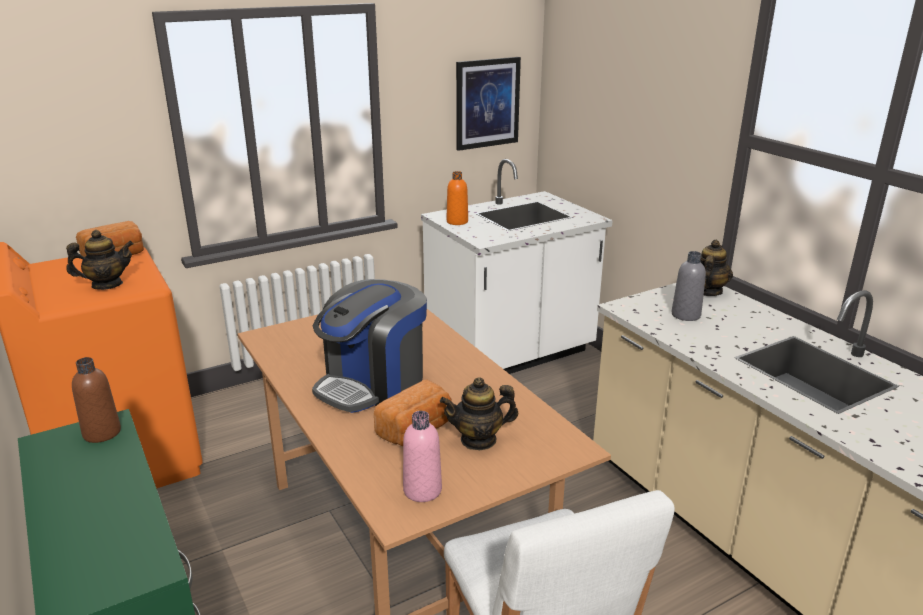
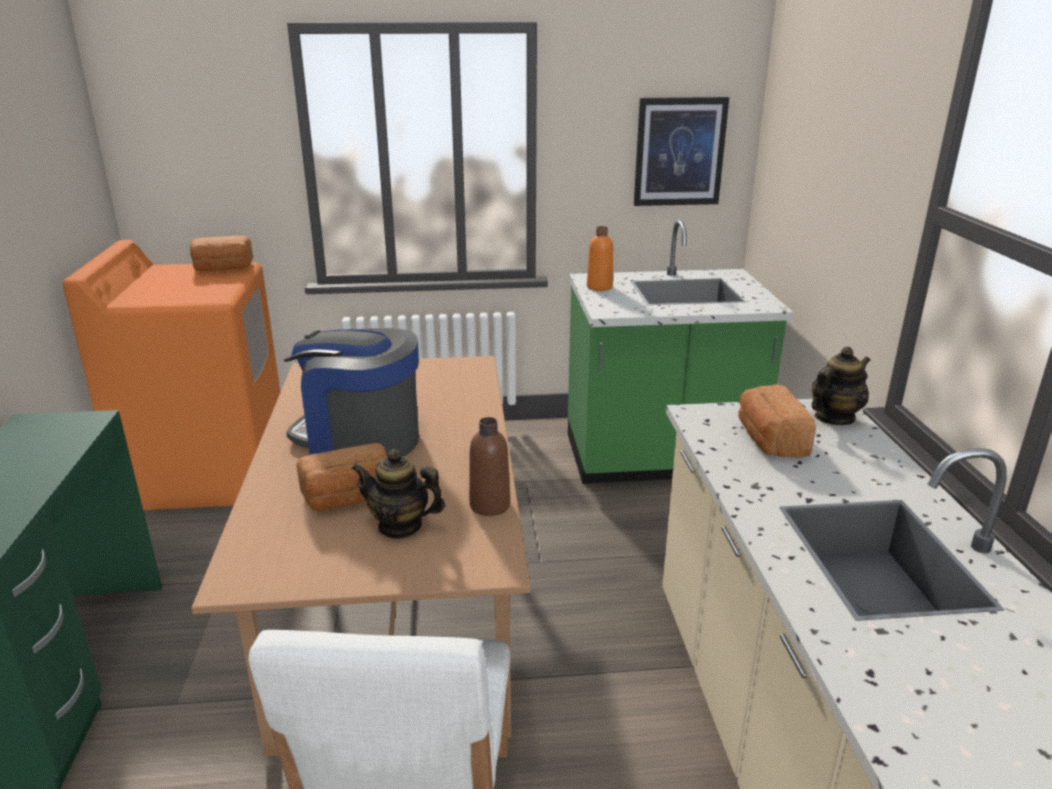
camera: 25 degrees right, 0 degrees up
(102, 433) = (74, 426): brown bottle -> brown bottle (490, 505)
(107, 285) = (185, 292): teapot -> none
(373, 383) = (359, 439): coffee machine -> coffee machine turned 45 degrees clockwise
(422, 490) = (286, 562): pink bottle -> none
(511, 354) = (659, 459): white counter -> green counter
(685, 315) = (769, 440): grey bottle -> bread

